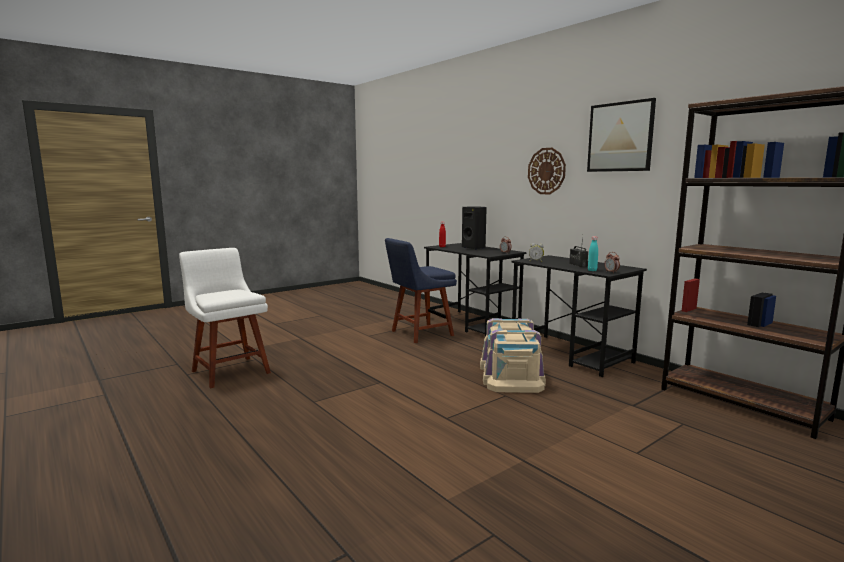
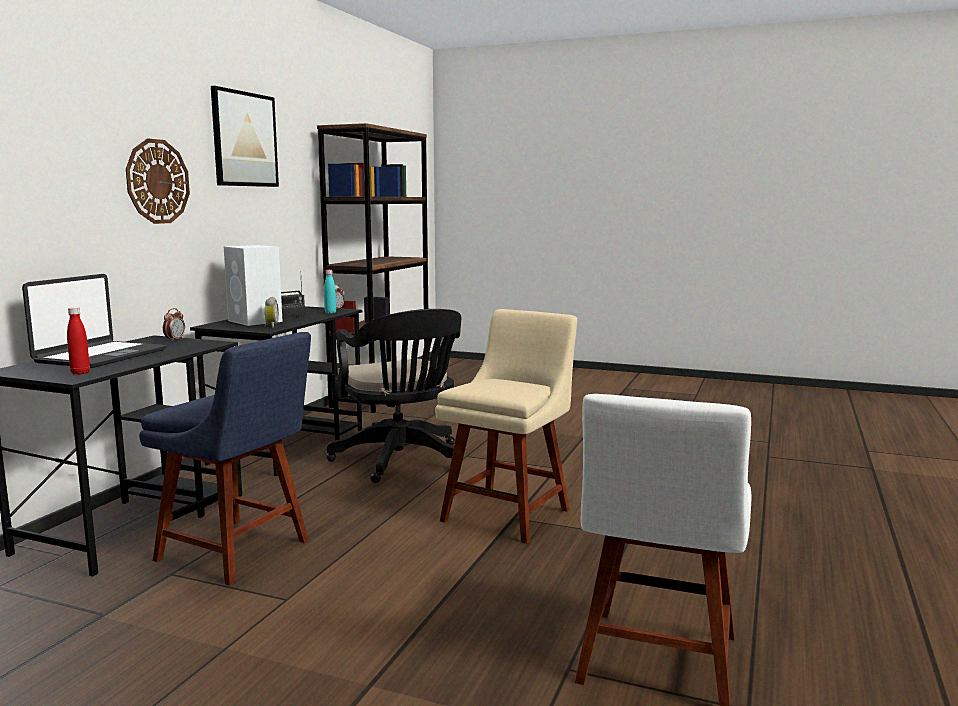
camera: 120 degrees left, 0 degrees up
(388, 382) = (509, 513): none -> beige chair
(474, 248) = (100, 356): black speaker -> laptop
(510, 375) = (401, 461): beige storage box -> black office chair
(560, 261) = (256, 321): none -> white speaker

